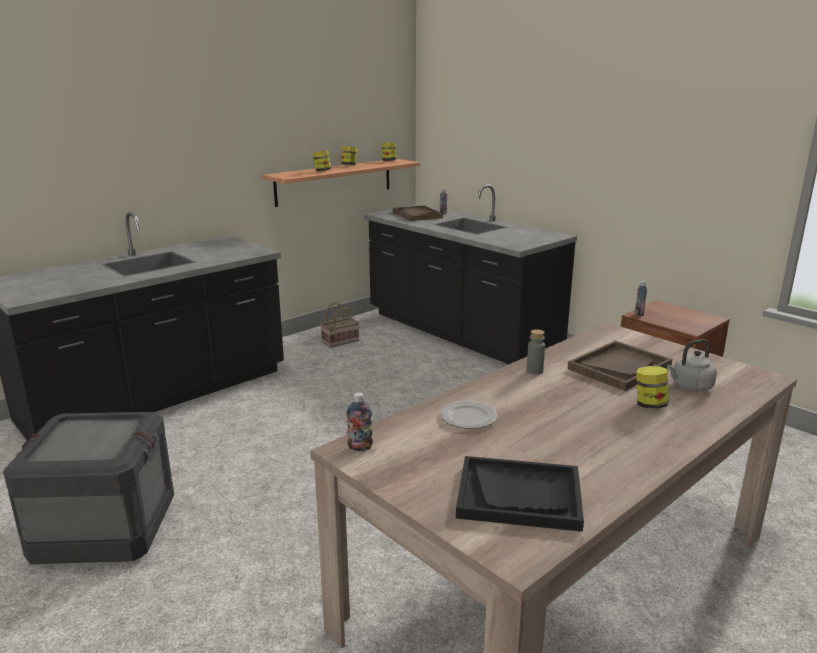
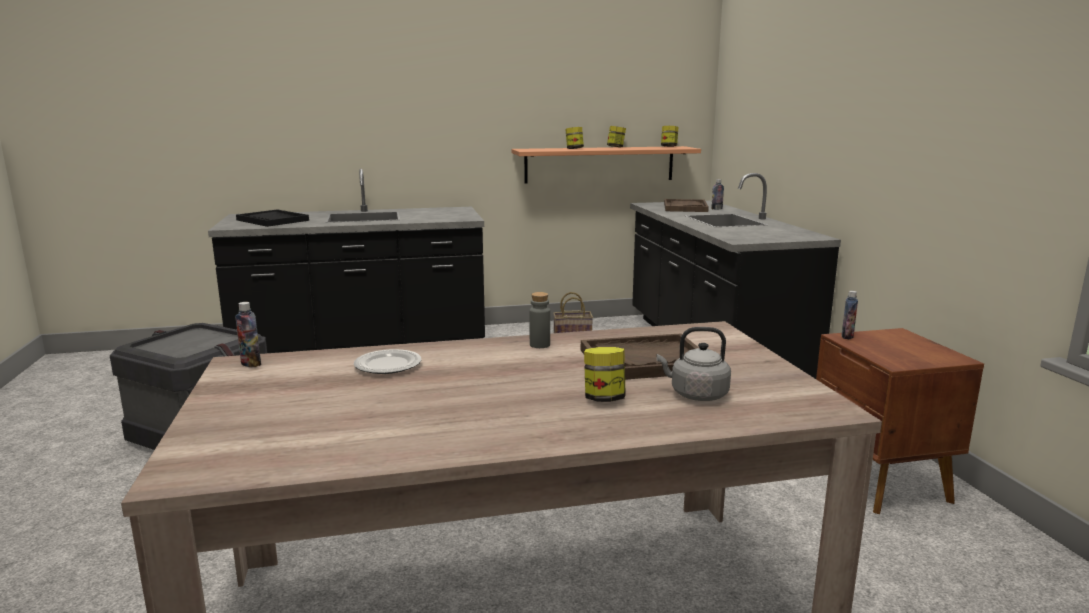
camera: 30 degrees right, 5 degrees down
(519, 495) = (291, 433): black tray -> black tray (273, 220)

